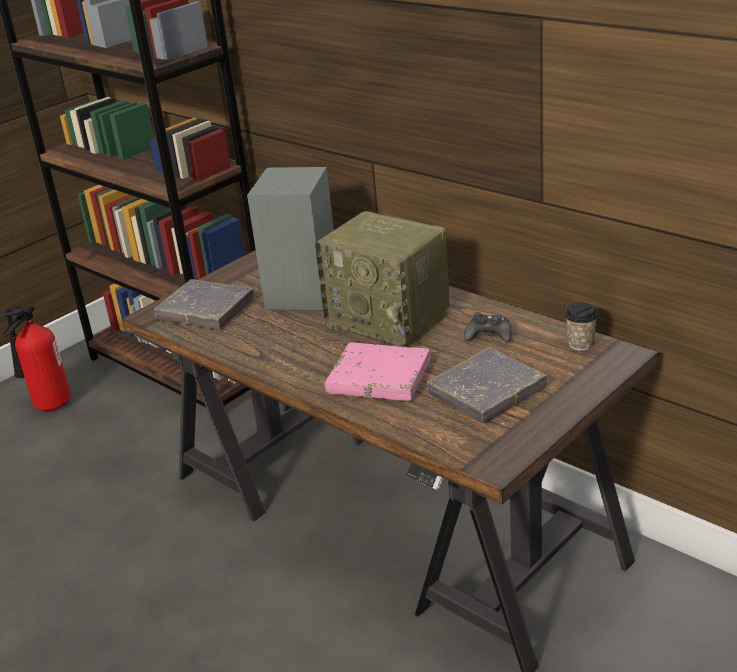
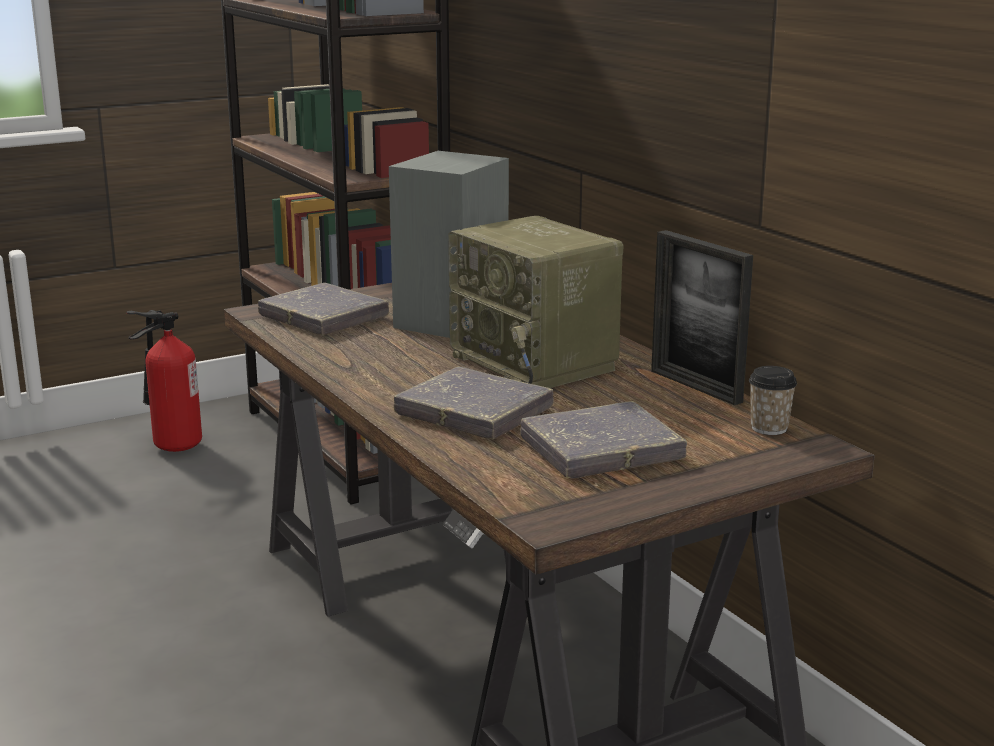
camera: 15 degrees right, 10 degrees down
(379, 378) = (474, 412): pink book -> grey book
(489, 335) = (651, 398): black game controller -> none
(510, 317) = (695, 386): none -> picture frame

